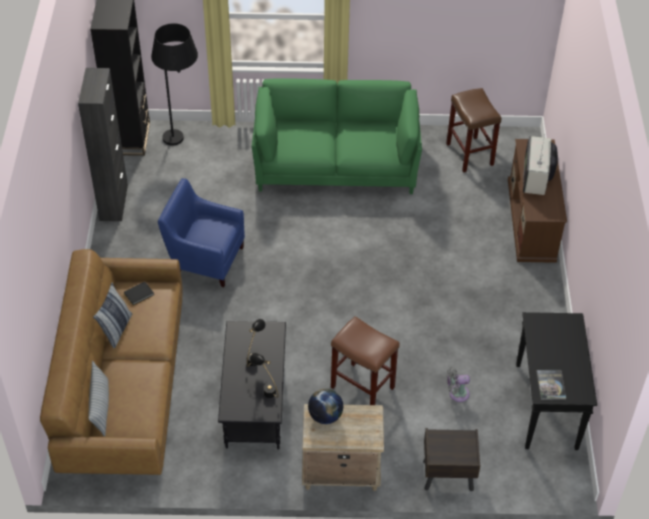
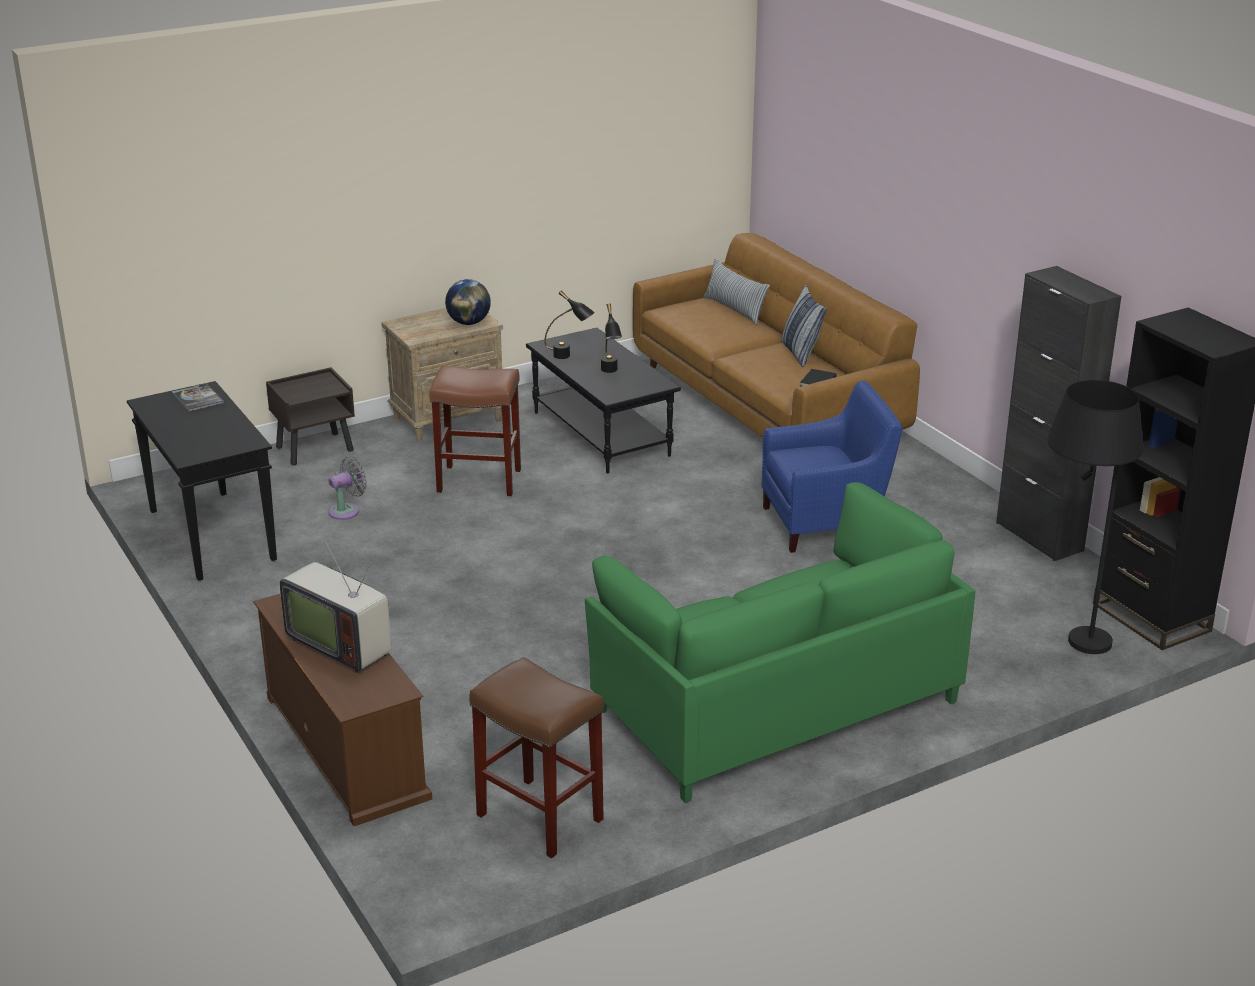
camera: 150 degrees right, 20 degrees down
(537, 178) = (341, 644): television -> television turned 150 degrees clockwise

